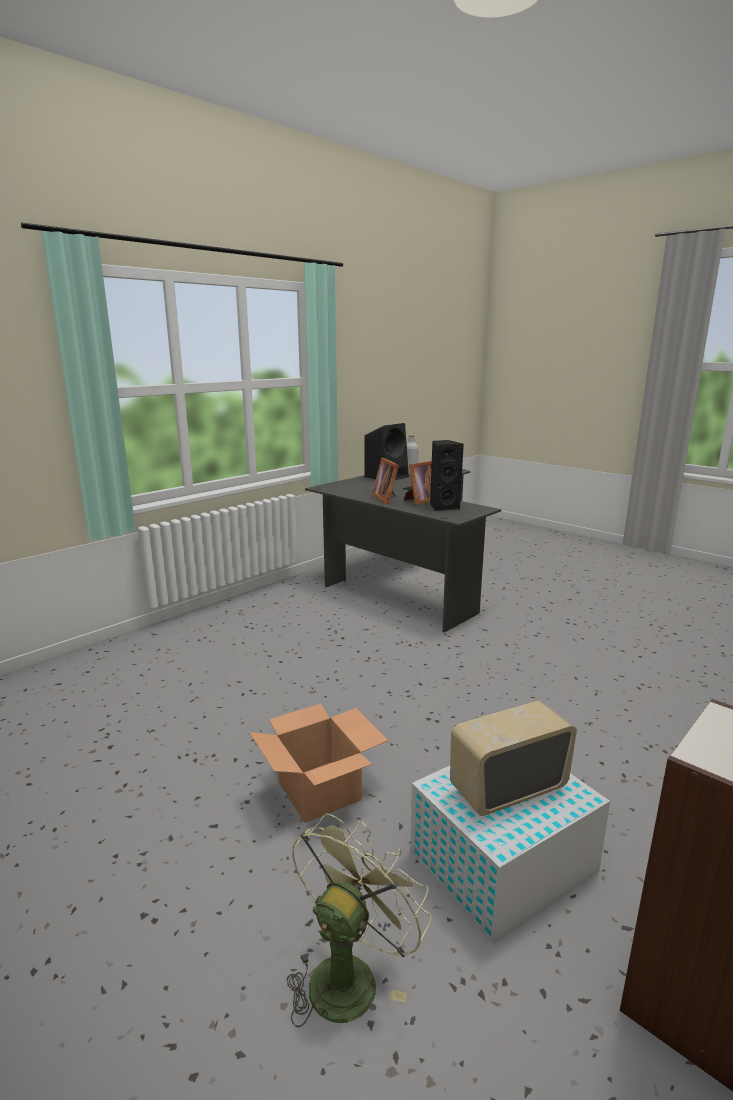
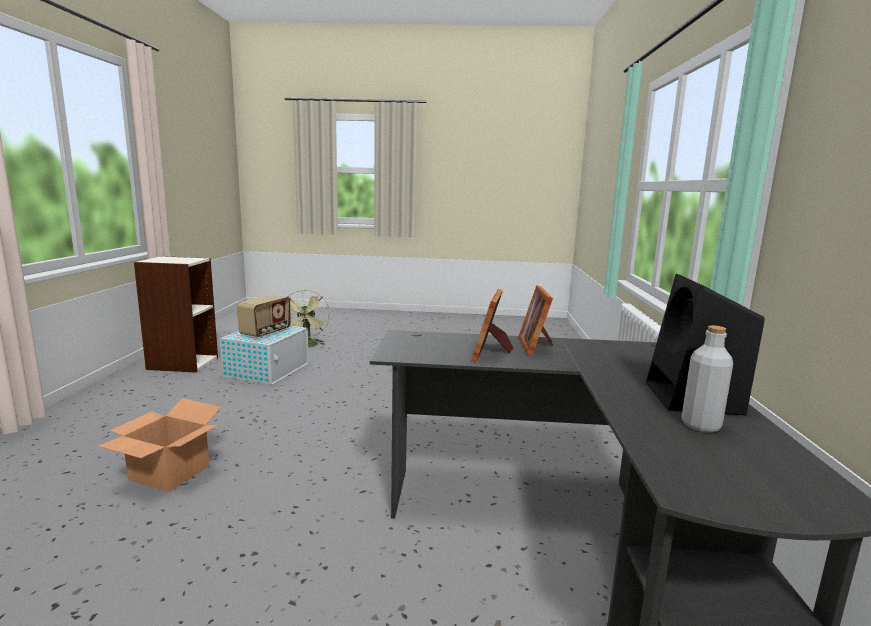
camera: 140 degrees right, 5 degrees down
(318, 790) = (367, 366): cardboard box -> cardboard box (170, 473)
(387, 498) = (536, 346): picture frame -> picture frame turned 120 degrees counterclockwise
(443, 507) = (444, 347): black speaker -> none

